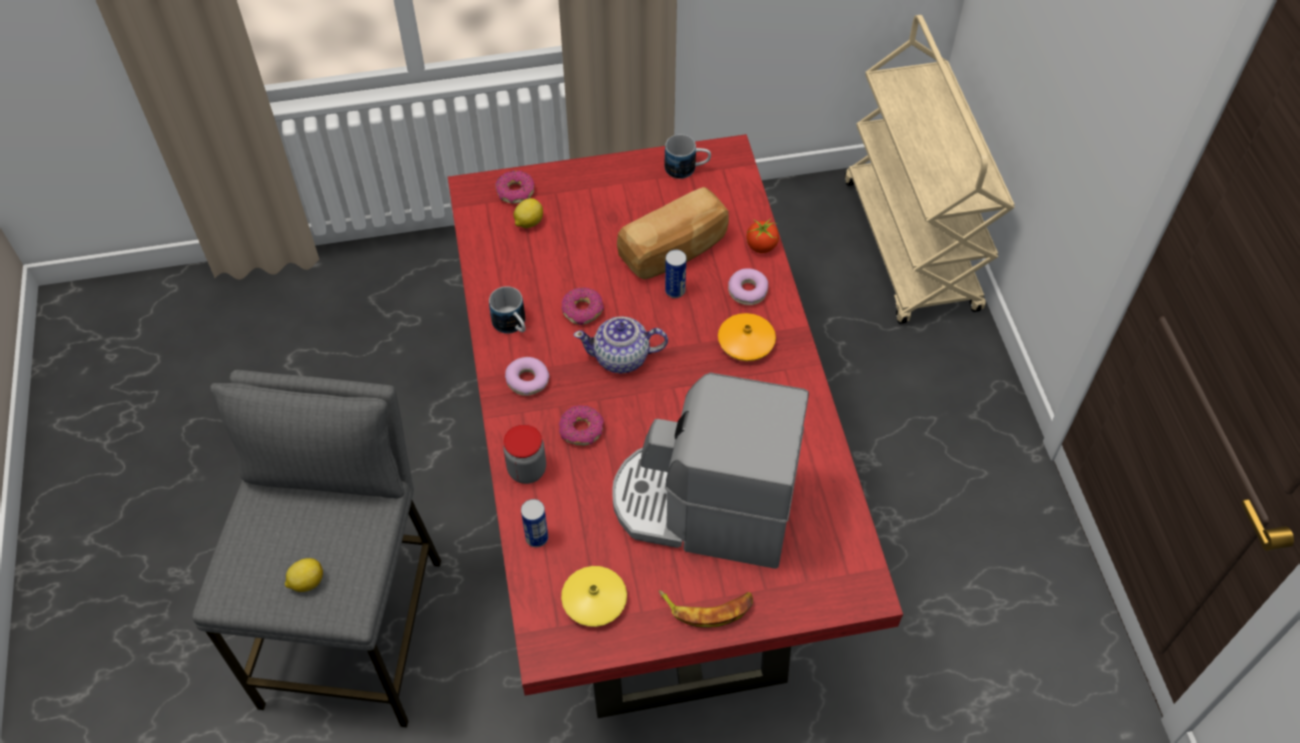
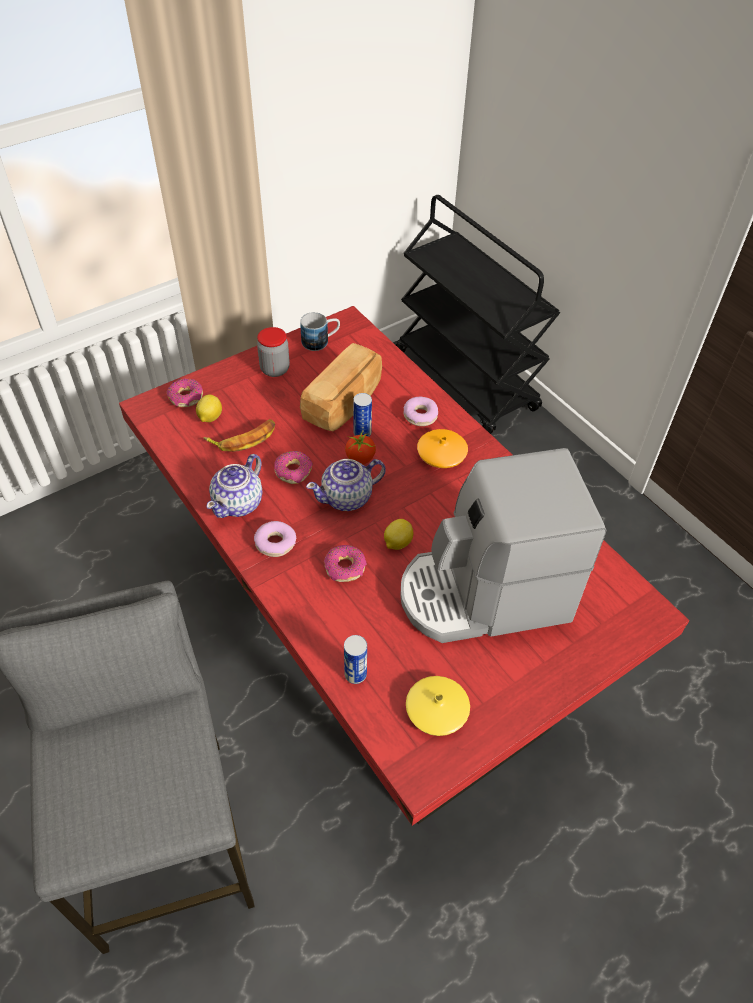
camera: 25 degrees left, 5 degrees down
(306, 582) = (146, 805): lemon -> lemon (397, 543)
(513, 326) = (239, 503): mug -> teapot
(527, 470) = (315, 618): jar -> jar (275, 369)
(707, 607) = (535, 676): banana -> banana (243, 438)
(761, 246) = (411, 380): tomato -> tomato (360, 459)
(911, 246) = (466, 381): beige cart -> black cart

